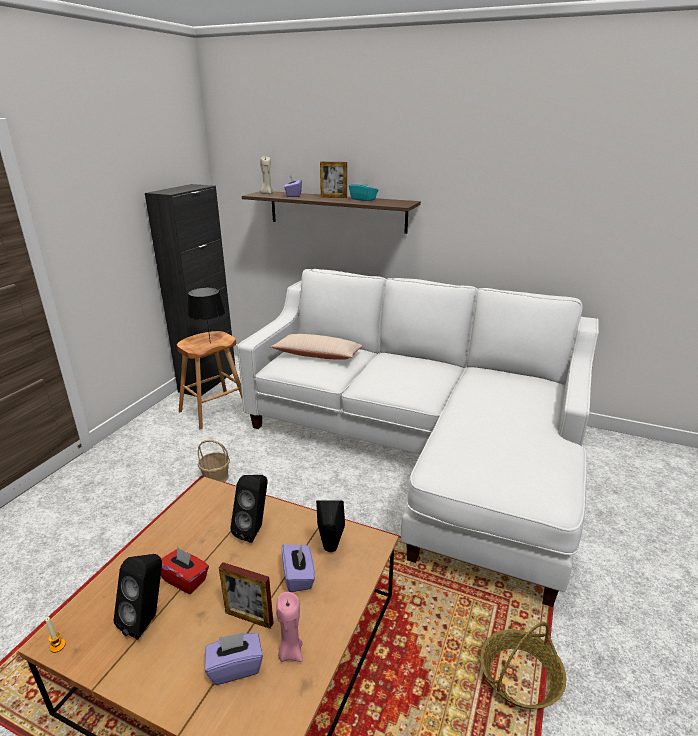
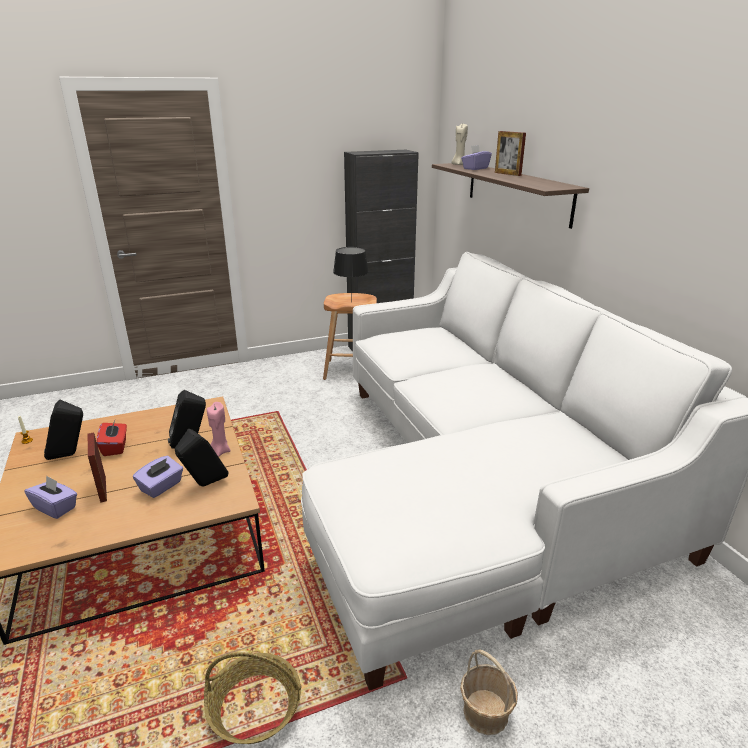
camera: 45 degrees right, 0 degrees up
(216, 477) = (284, 417): basket -> basket (485, 713)
(290, 652) = (85, 522): pink candle -> pink candle (220, 451)
(317, 355) = (422, 342): beige pillow -> none
(363, 199) = (528, 179): turquoise tissue box -> none

